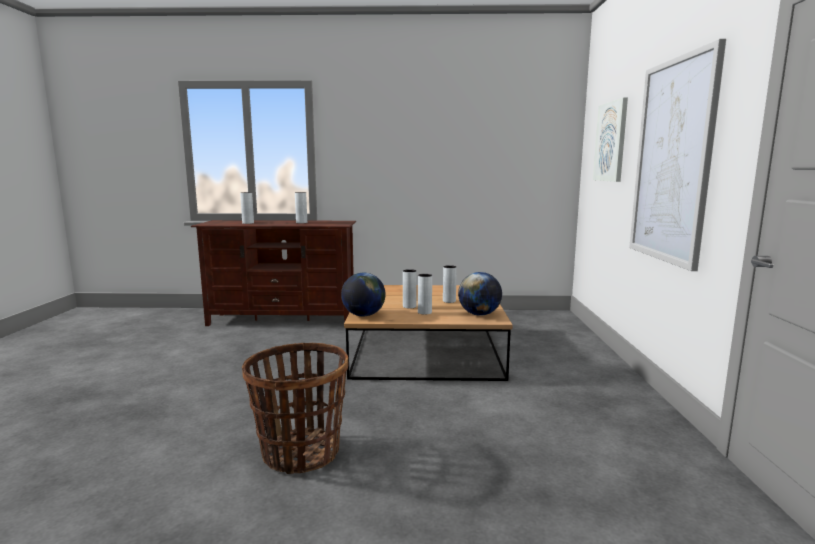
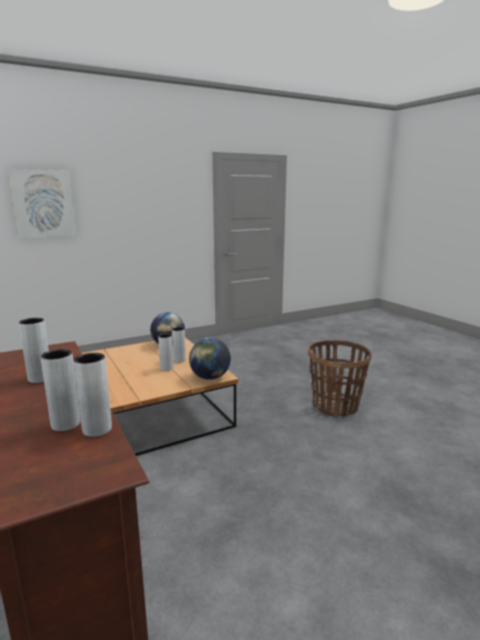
camera: 120 degrees left, 5 degrees up
(449, 301) = (135, 359): grey vase -> grey vase (97, 429)
(672, 161) = (148, 218): picture -> none

